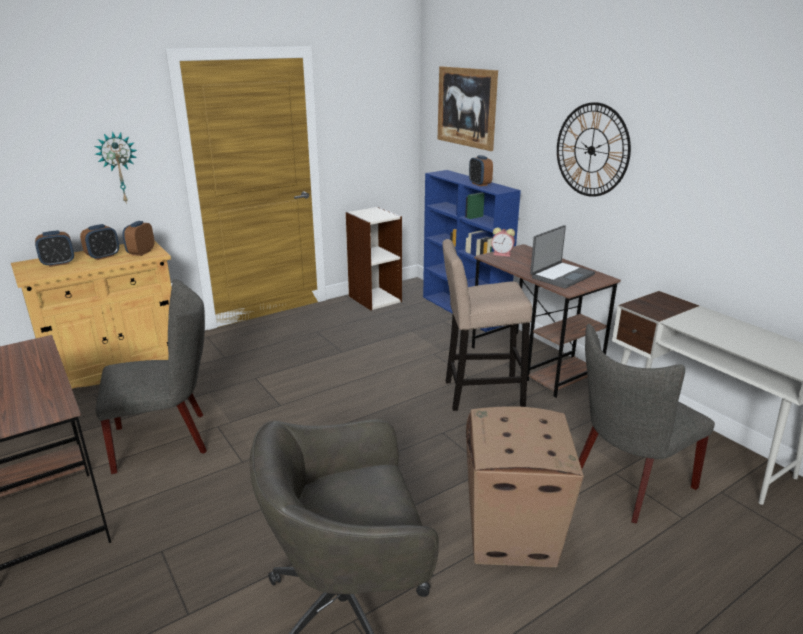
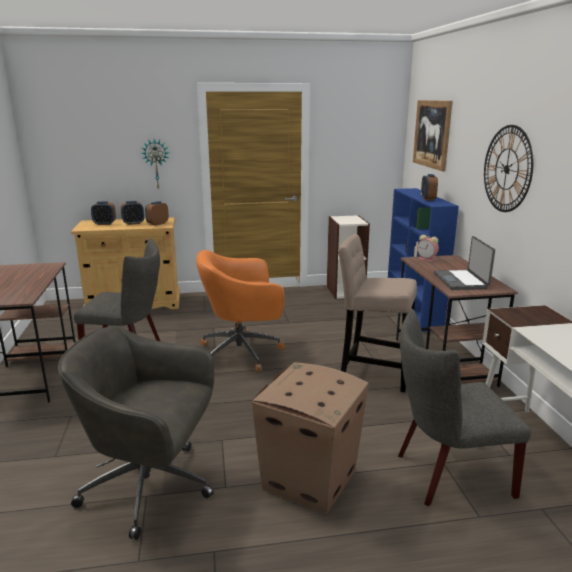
camera: 25 degrees right, 5 degrees down
(318, 402) = (242, 352): none -> orange office chair
(561, 276) = (461, 281): laptop -> laptop turned 105 degrees clockwise

